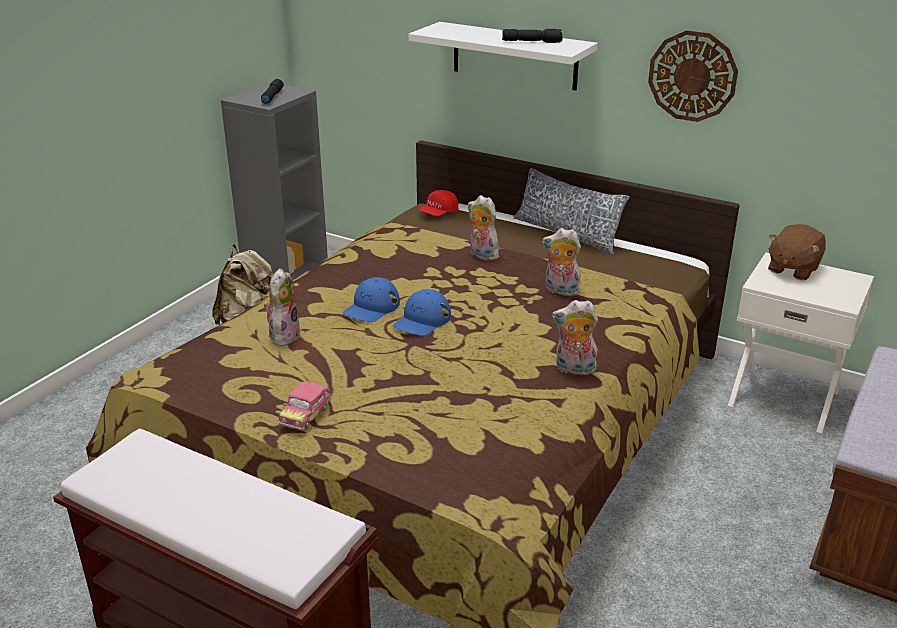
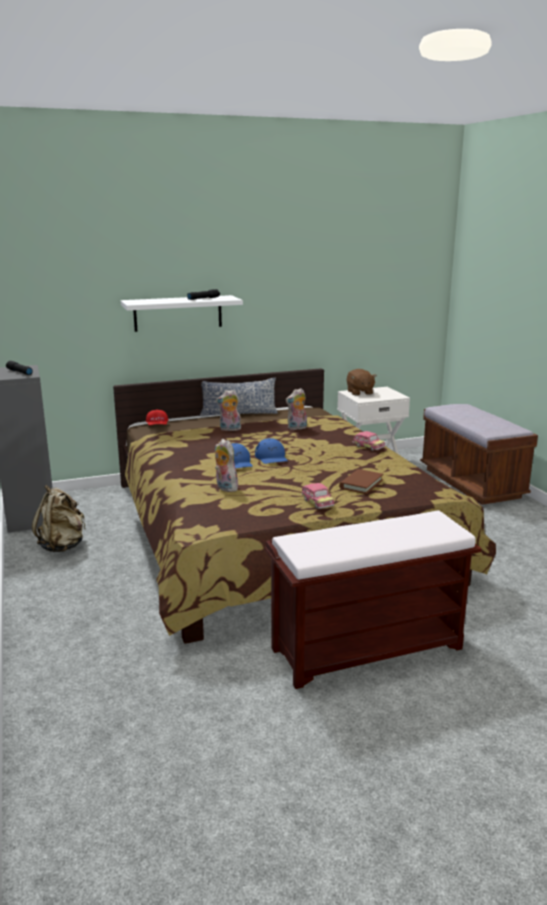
camera: 50 degrees left, 10 degrees down
(416, 420) = (361, 484): none -> brown book
(574, 369) = (368, 447): plush toy -> toy car
(692, 76) = (287, 304): wall clock -> none

